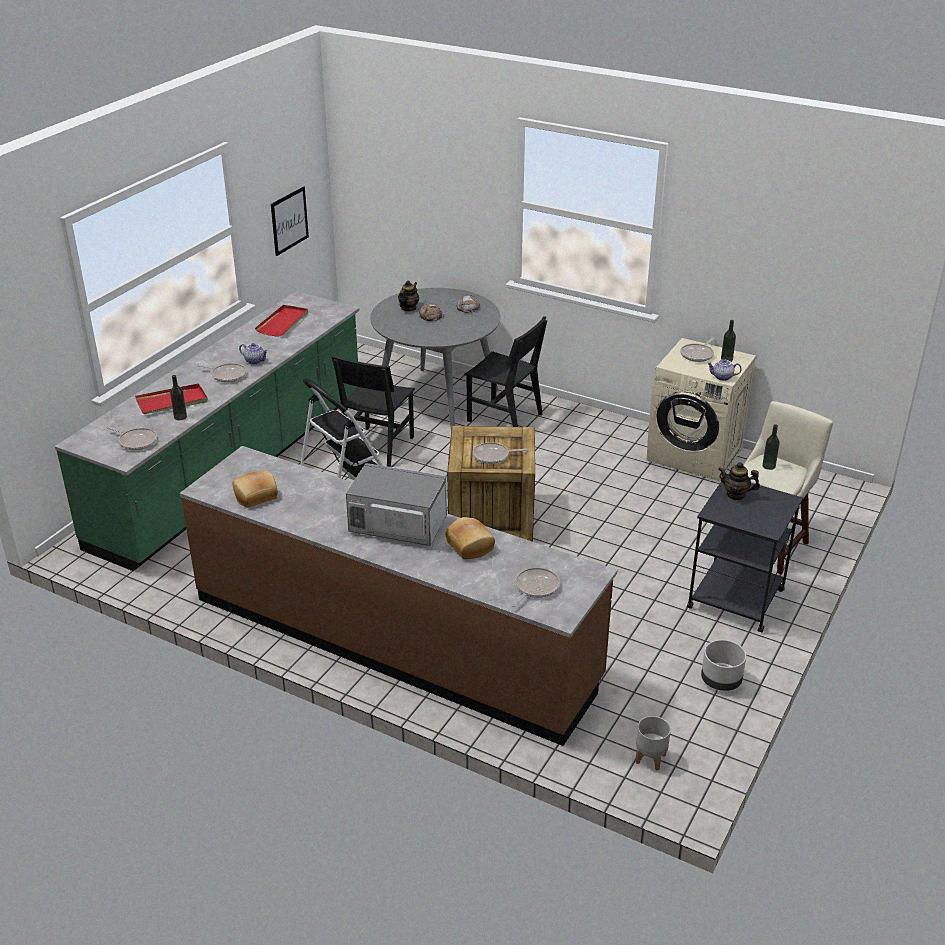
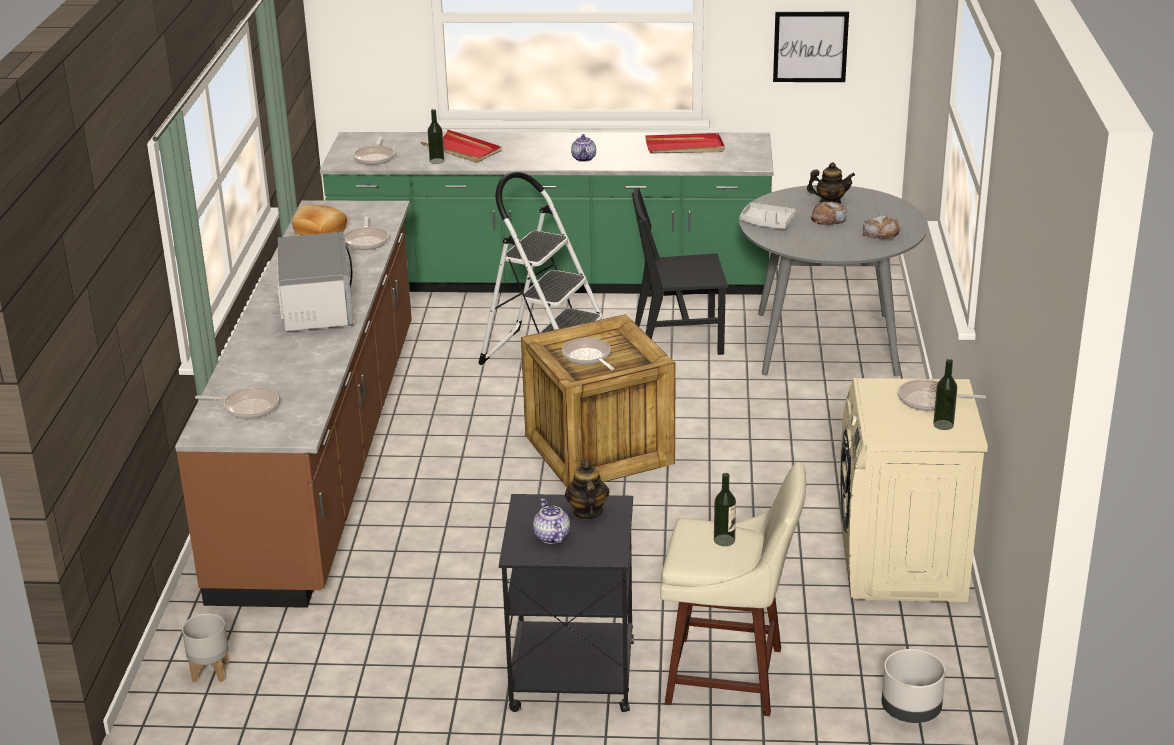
camera: 65 degrees right, 5 degrees down
(227, 375) = (540, 156): frying pan -> frying pan (366, 241)
(416, 335) = (767, 223): none -> grey tray
(471, 545) = (306, 354): bread -> none
(504, 418) = (836, 398): black chair -> none
(721, 680) = (386, 696): grey planter -> grey planter (911, 710)
(722, 377) = (880, 431): teapot -> teapot (550, 536)

